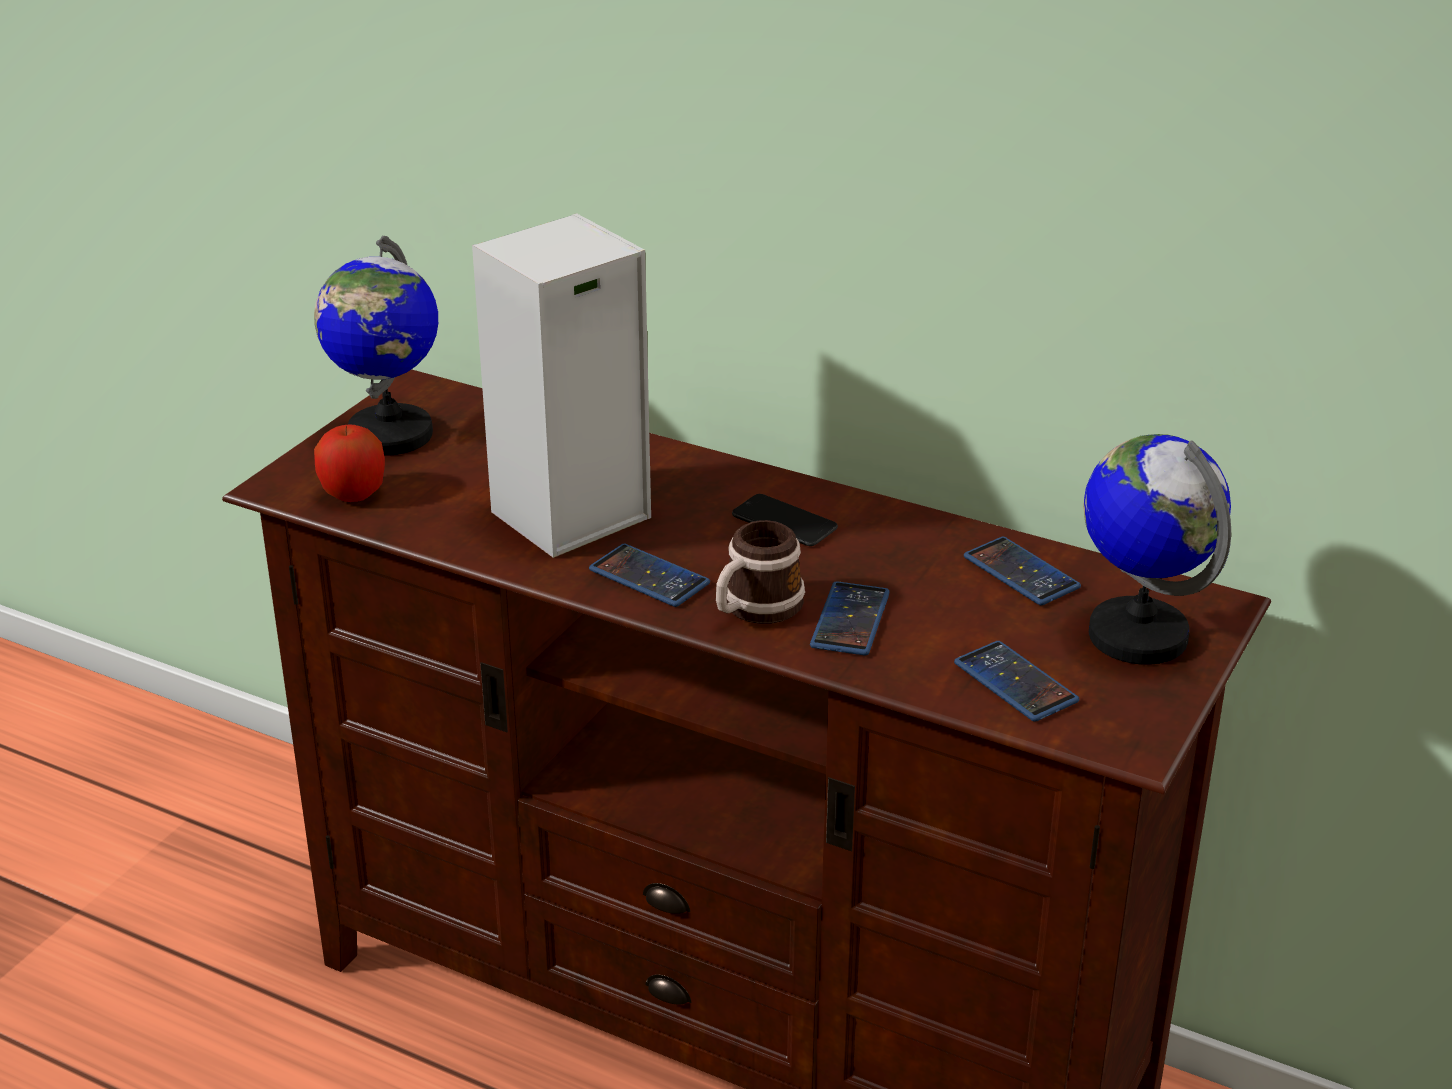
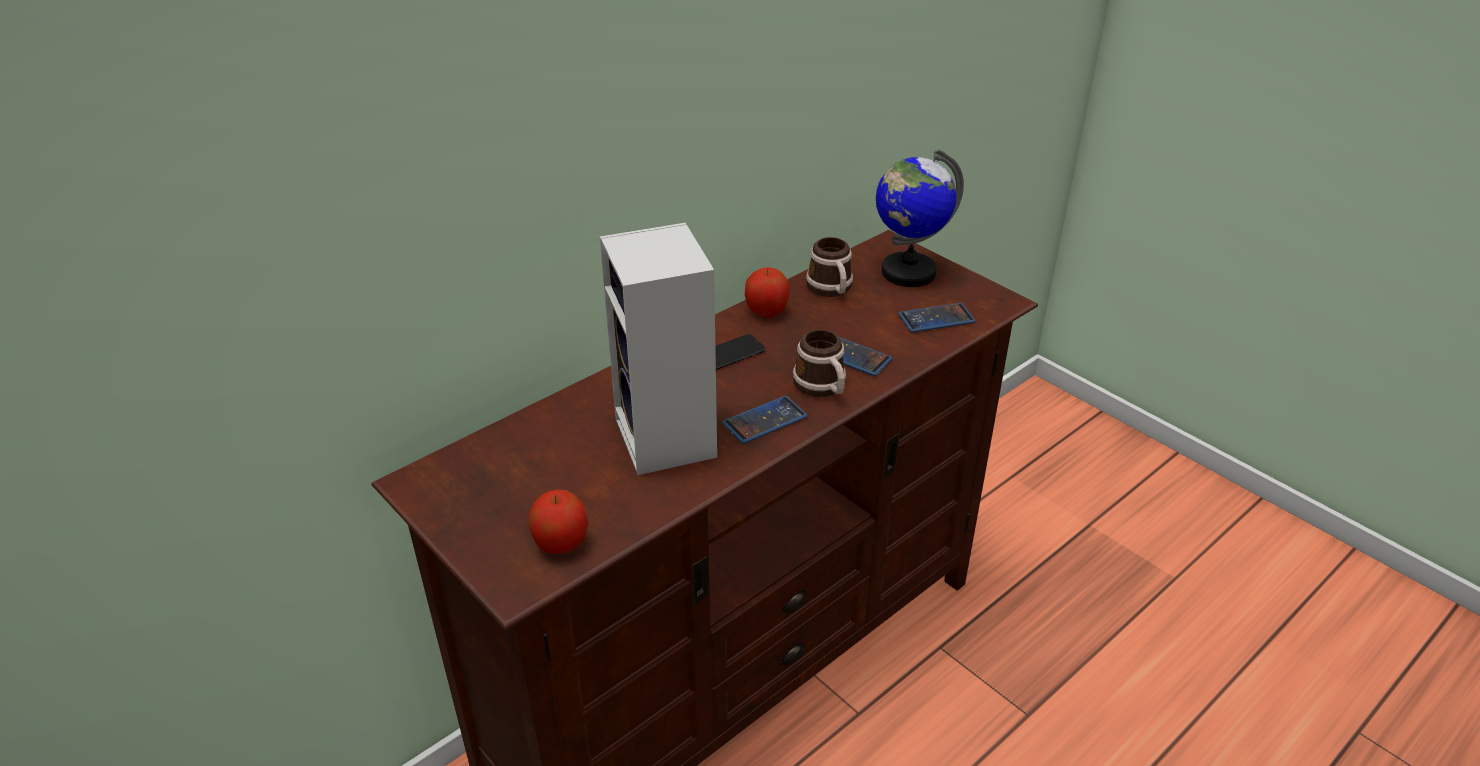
camera: 70 degrees left, 5 degrees up
(389, 435) = (481, 509): globe -> none
(912, 530) = (766, 311): none -> apple
(1021, 573) = (831, 289): phone -> mug

